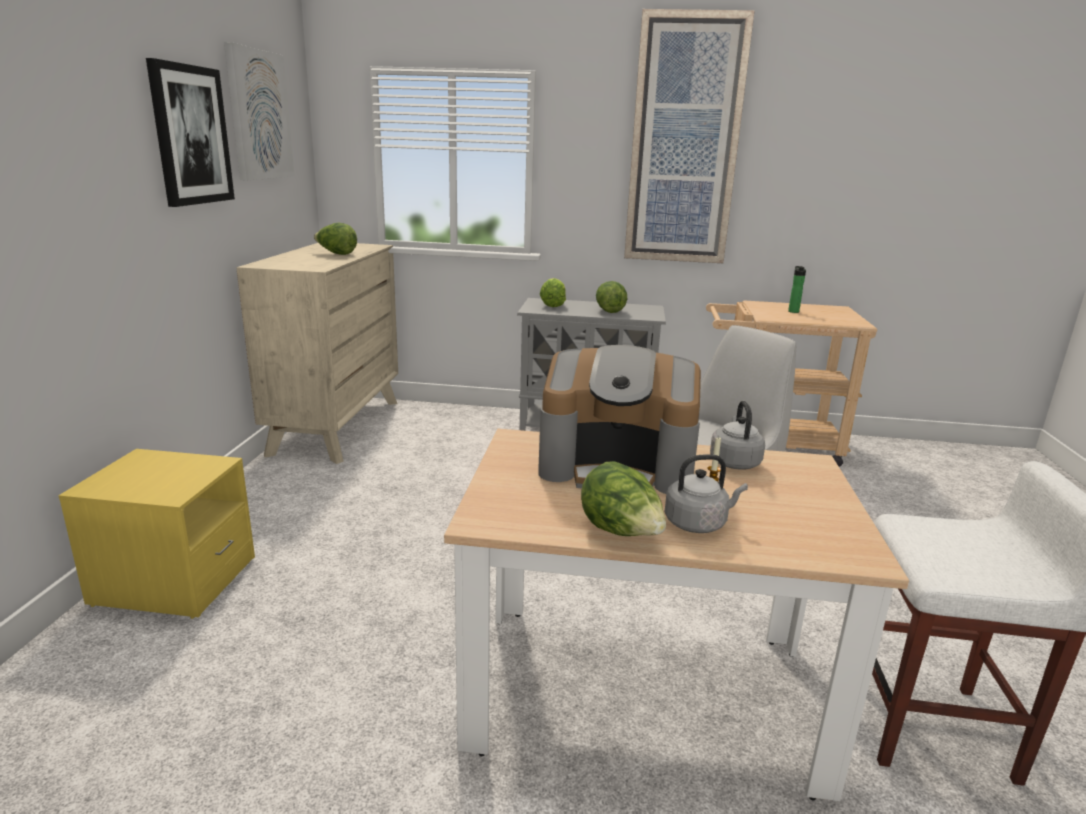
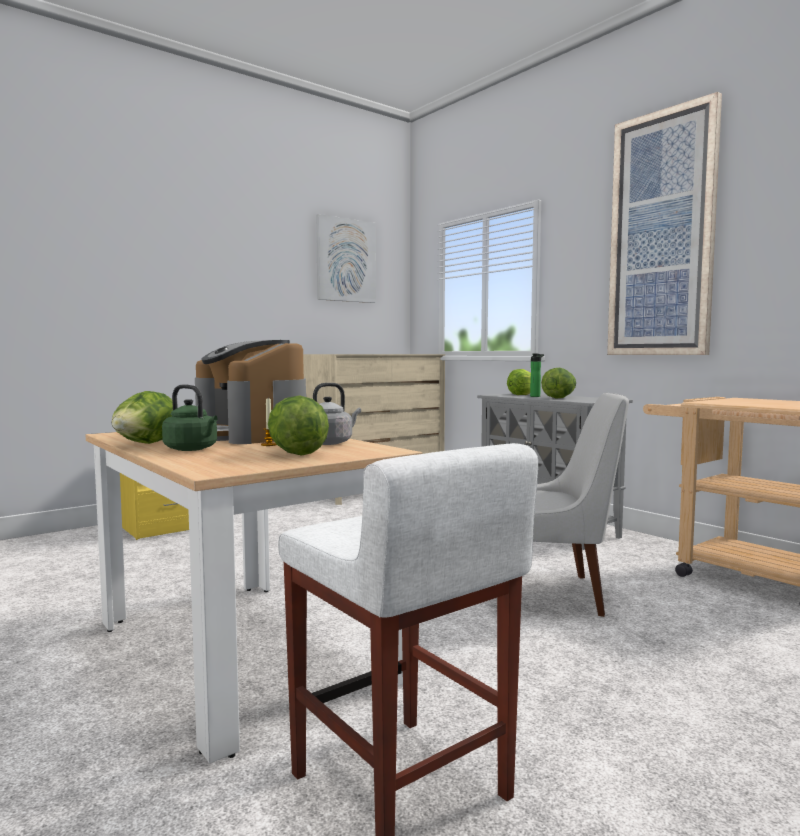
camera: 45 degrees right, 15 degrees down
(191, 135) = (273, 267): picture -> none
(336, 254) = (383, 353): lettuce -> lettuce (296, 453)
(698, 523) = (192, 449): grey kettle -> green kettle
(793, 311) = (763, 402): bottle -> bottle (536, 396)

